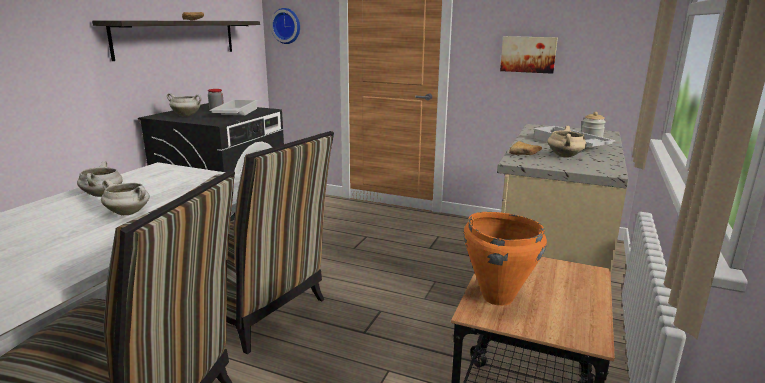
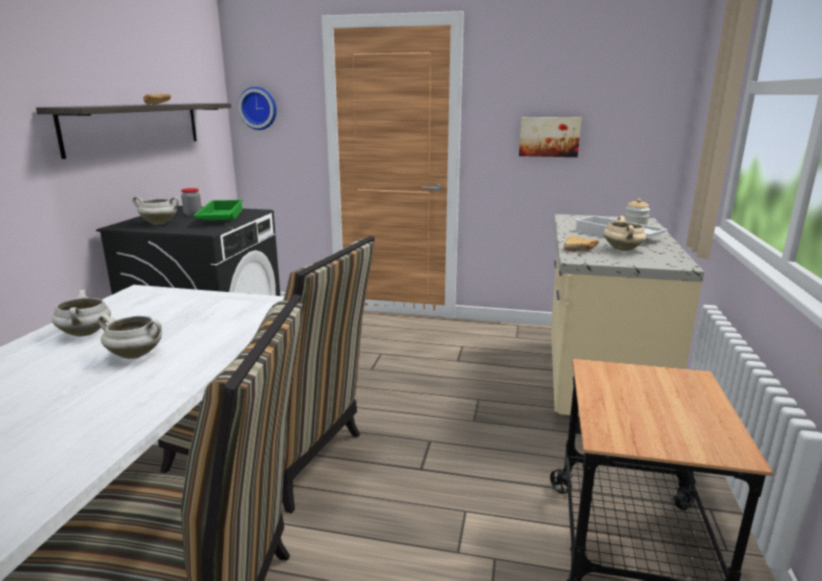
camera: 10 degrees left, 0 degrees up
(235, 113) = (219, 217): white tray -> green tray
(497, 297) = (617, 416): orange cooking pot -> none

